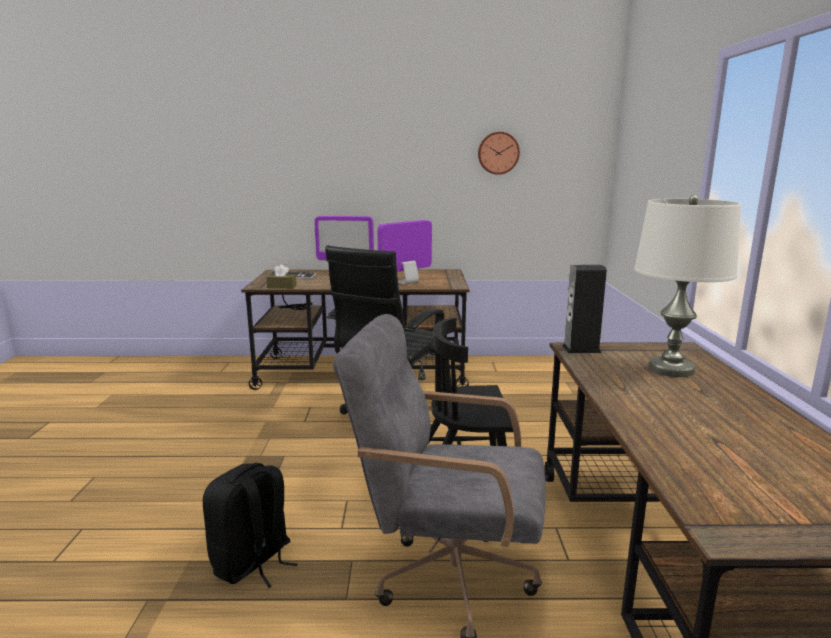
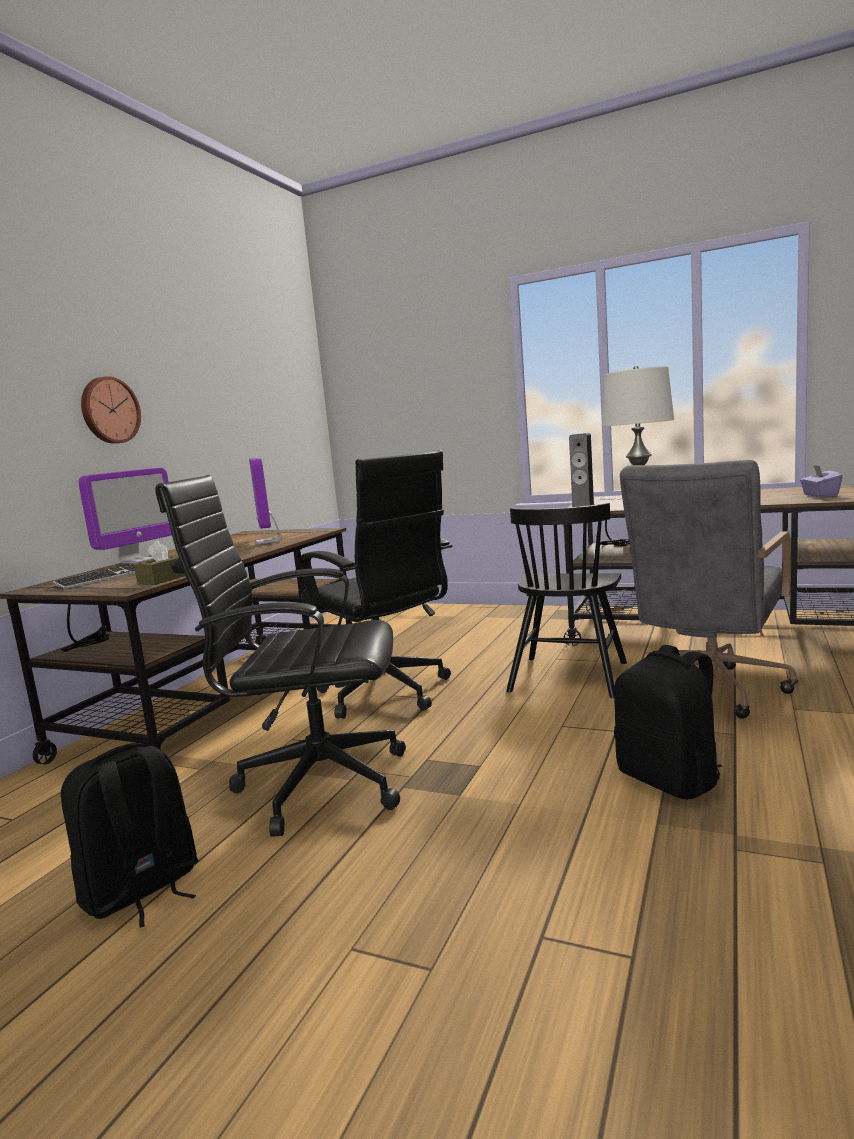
camera: 65 degrees left, 5 degrees down
(154, 417) = (141, 891): none -> black backpack
(250, 428) = (313, 785): none -> black office chair
(498, 153) = (247, 380): wall clock -> wall clock (109, 410)
(744, 481) = (819, 495): none -> purple tissue box

